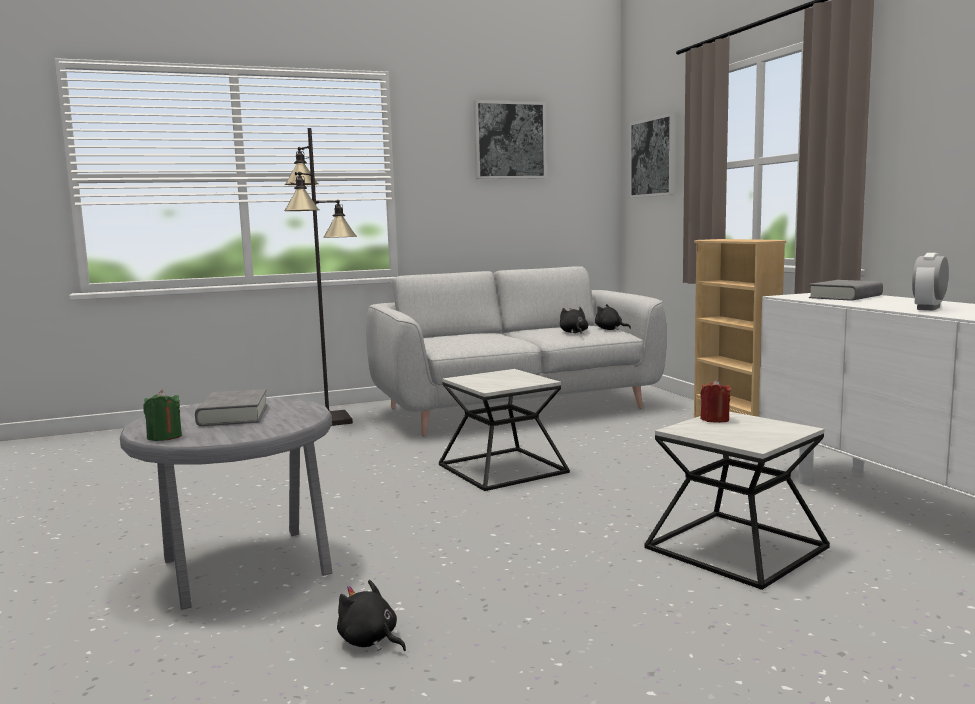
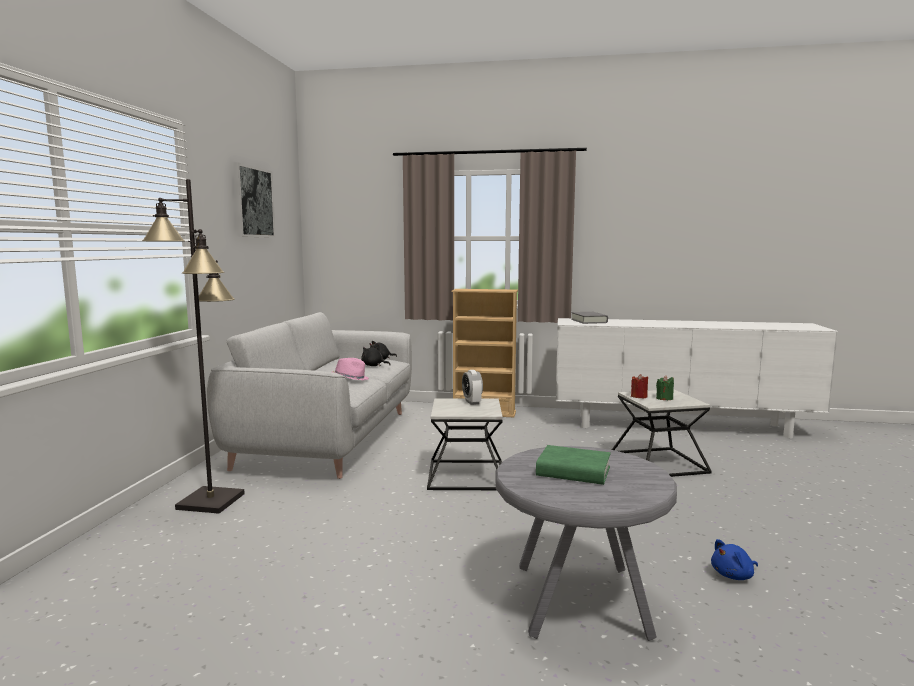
camera: 60 degrees left, 0 degrees up
(164, 437) = (633, 498): green candle -> green candle (664, 398)
(233, 415) = (573, 471): grey book -> green book
(370, 641) = (733, 575): black plush toy -> blue plush toy
(502, 338) = (350, 379): none -> pink hat
(654, 157) = (350, 225): picture -> none
(928, 308) = (654, 324): alarm clock -> alarm clock (472, 402)

